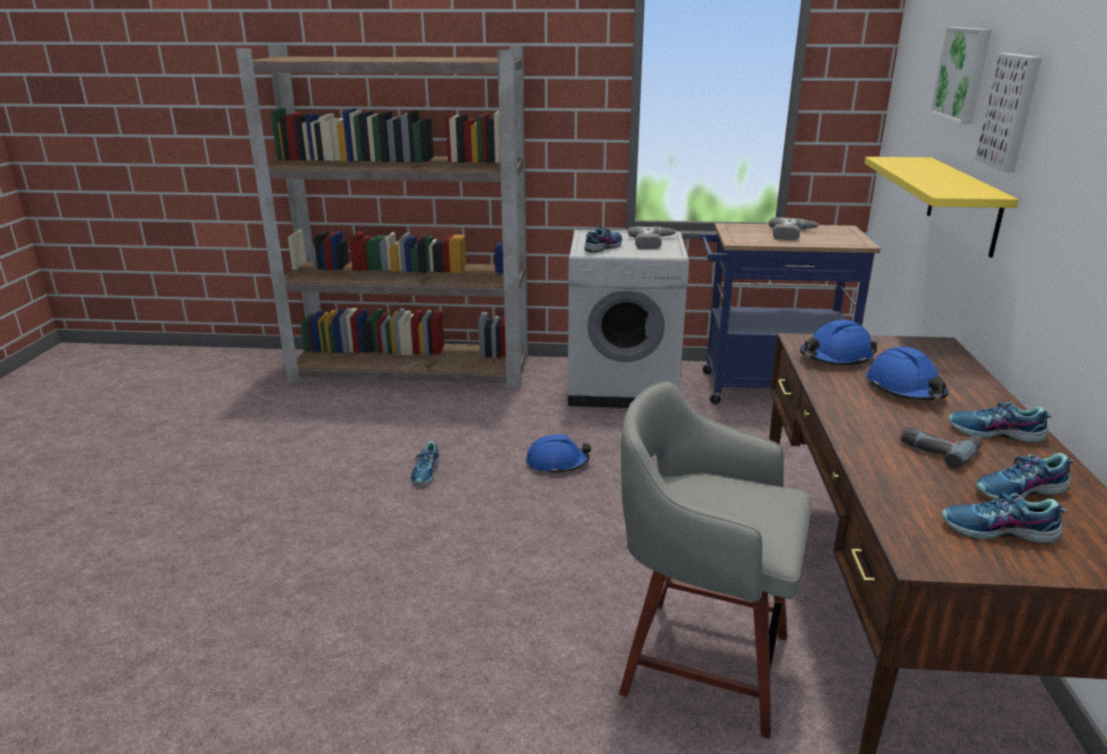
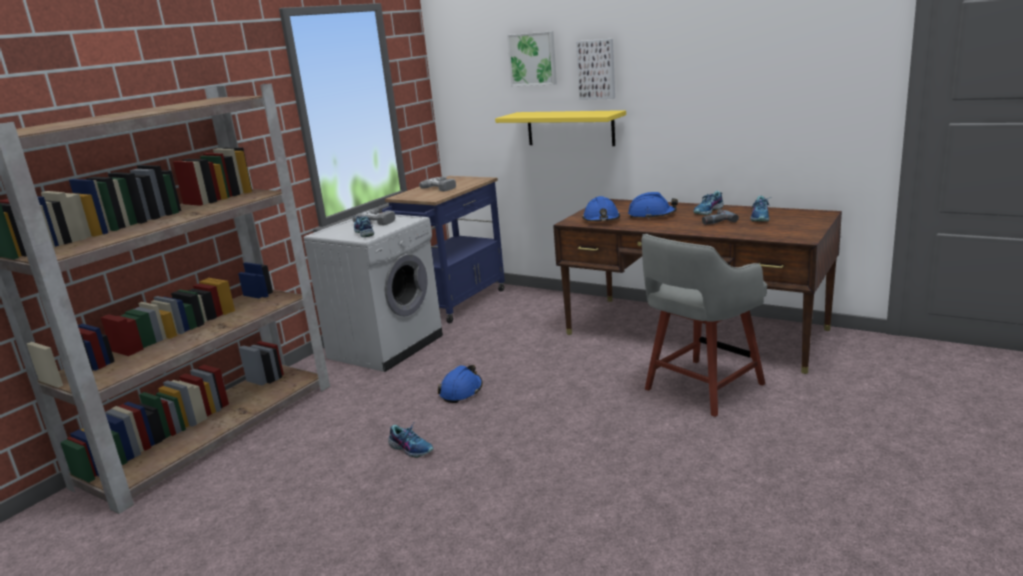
camera: 60 degrees left, 5 degrees down
(998, 531) = (789, 226): shoe -> none

